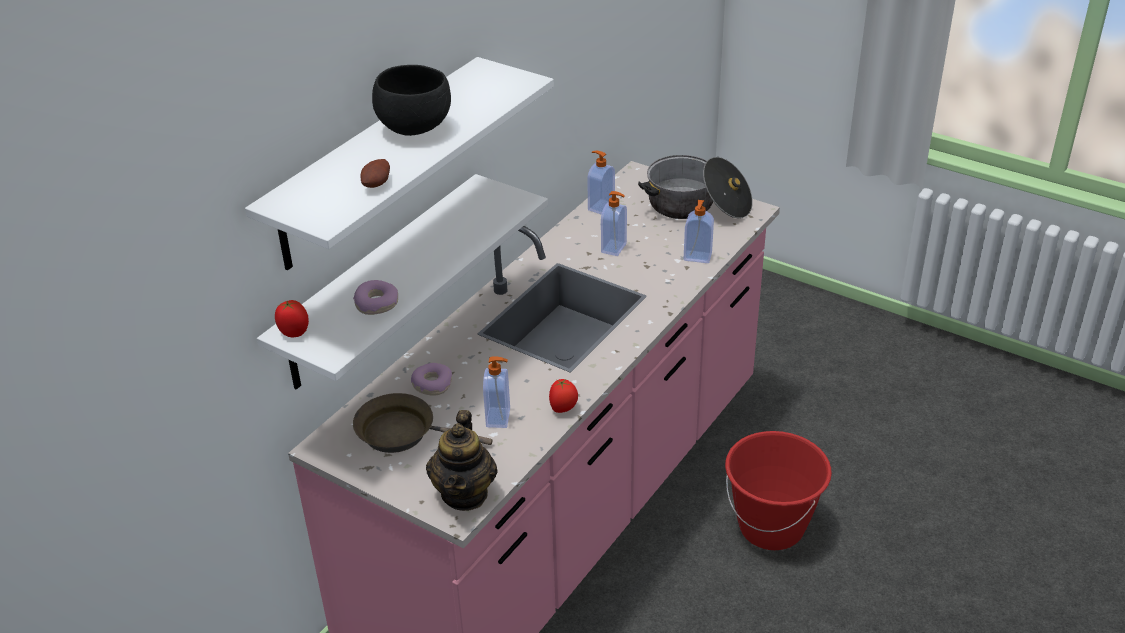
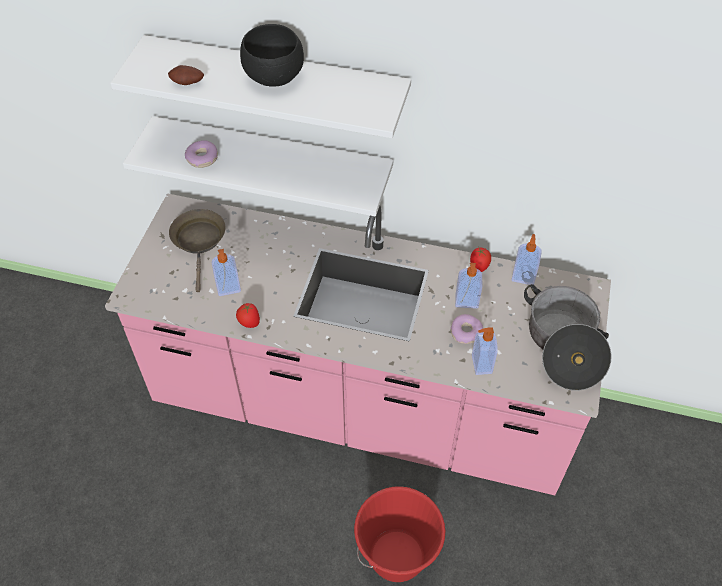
camera: 70 degrees right, 15 degrees up
(294, 333) = (160, 130): tomato -> tomato (479, 267)
(432, 384) = (253, 241): donut -> donut (466, 332)
(465, 494) = (148, 293): teapot -> none

